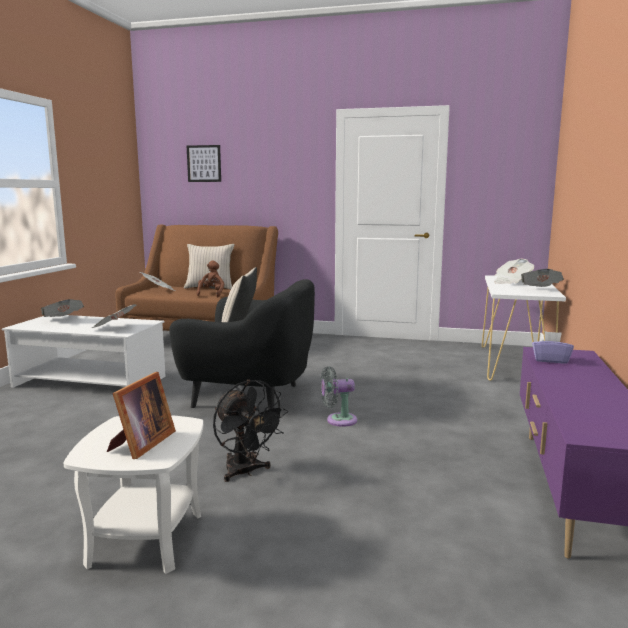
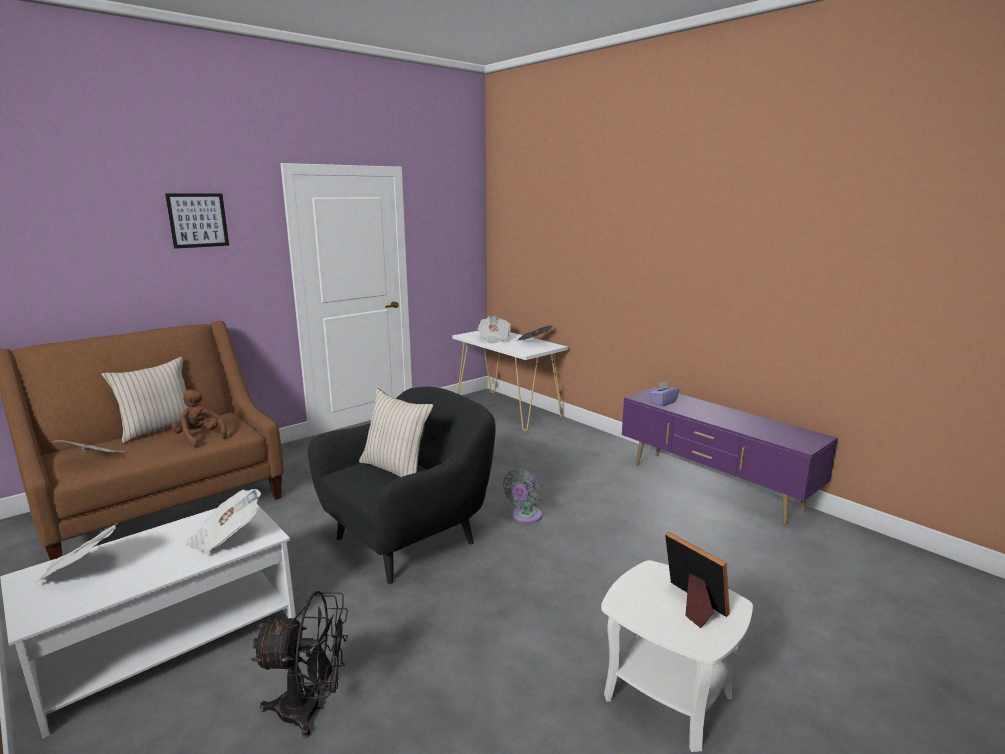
camera: 55 degrees left, 5 degrees up
(204, 163) = (73, 238): picture -> picture (198, 220)
(246, 472) = (583, 599): black fan -> black fan (311, 709)

